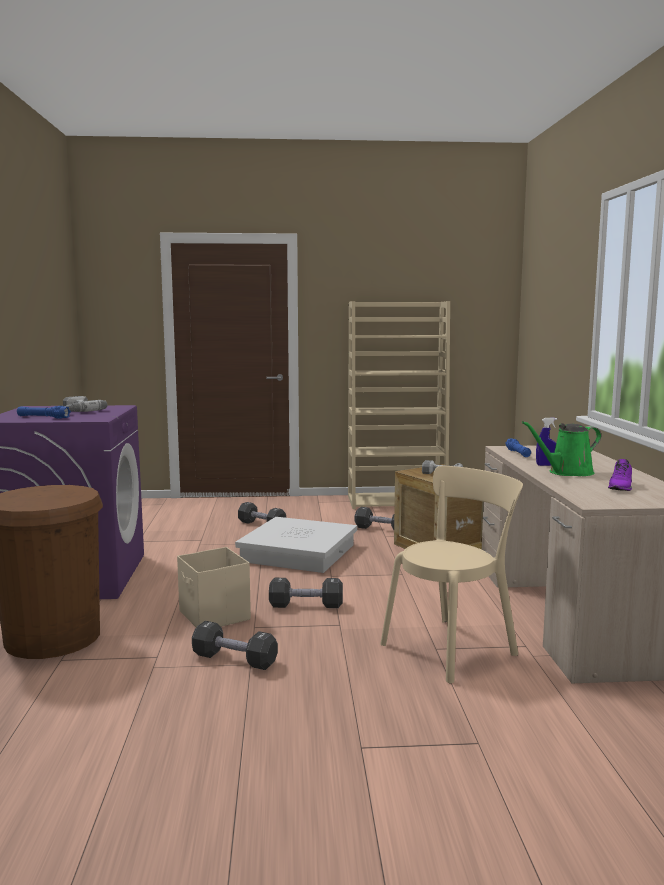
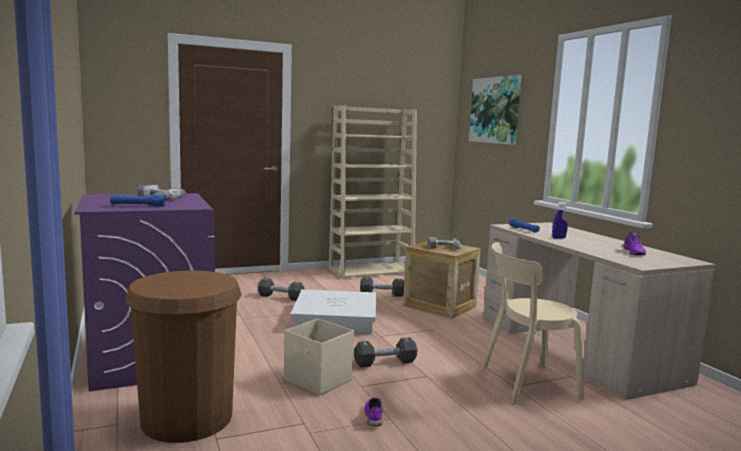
camera: 20 degrees left, 0 degrees up
(234, 659) = (373, 416): black dumbbell -> purple shoe
(452, 647) = (524, 383): beige chair -> beige chair turned 135 degrees counterclockwise
(549, 297) = (495, 110): none -> picture
(567, 472) = (582, 243): green watering can -> none

